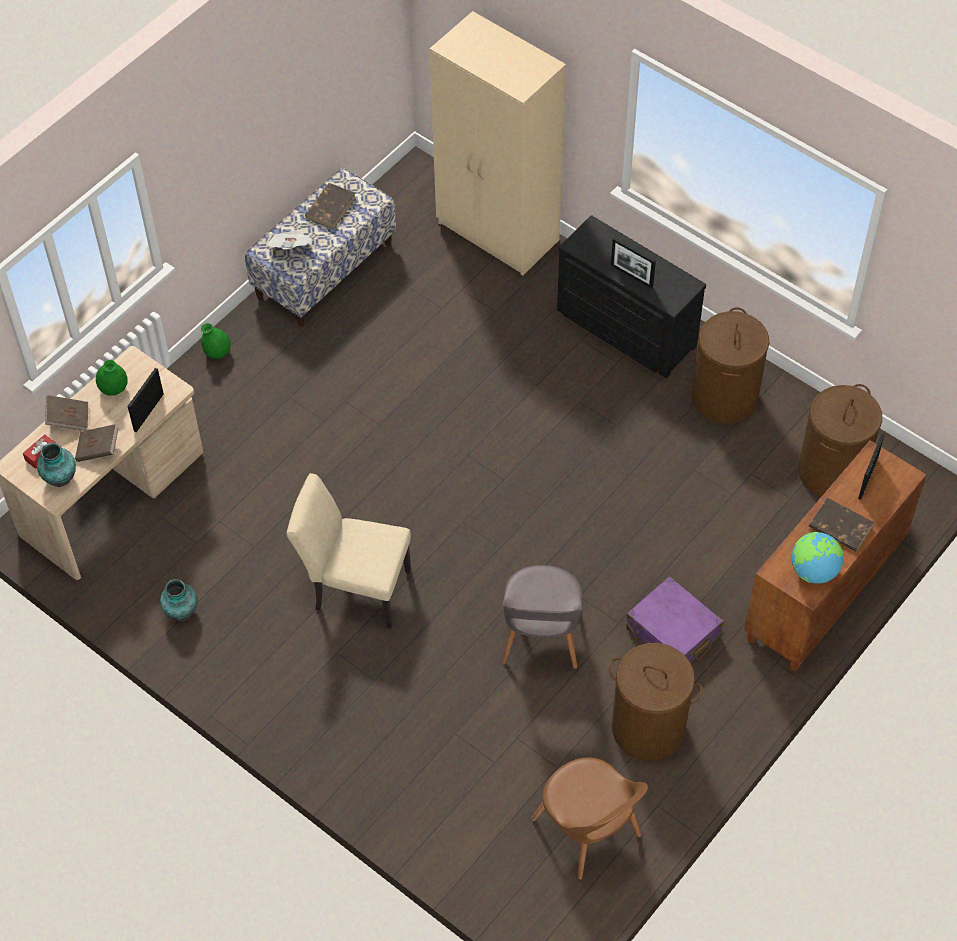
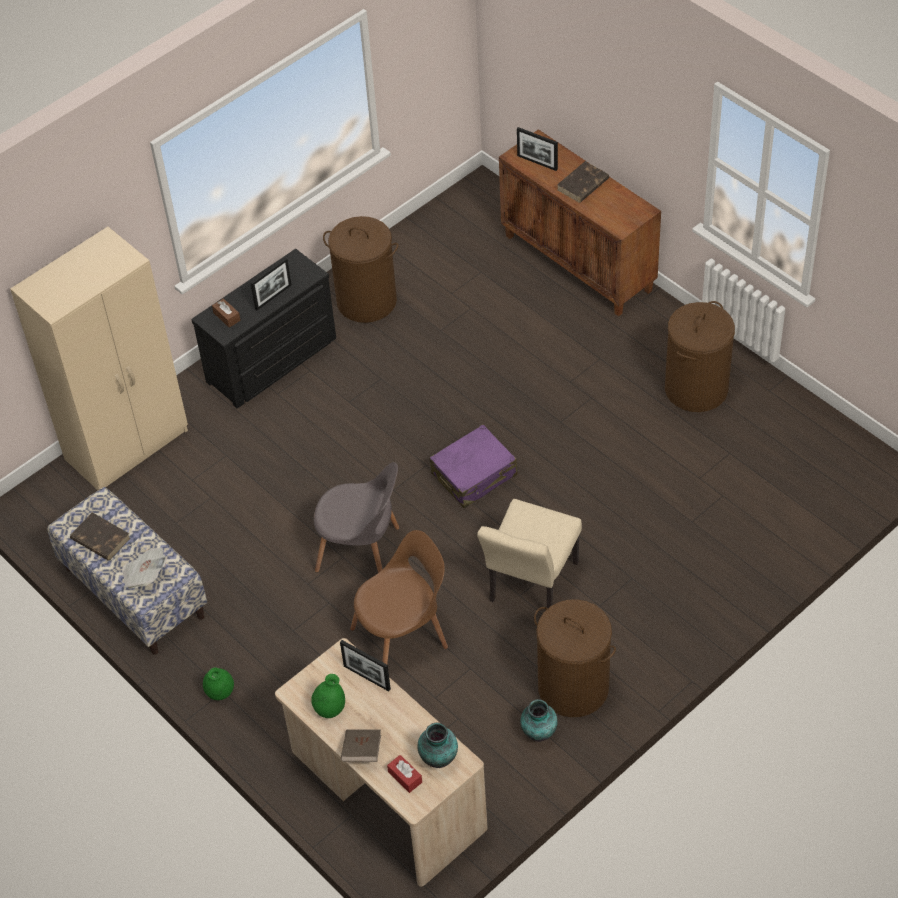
camera: 80 degrees left, 5 degrees down
(98, 450) = (407, 723): brown book -> none
(540, 637) = (600, 452): grey chair -> grey chair (362, 550)
(588, 831) = (791, 437): brown chair -> brown chair (403, 636)
(598, 242) = (227, 317): none -> brown tissue box
(673, 632) = (605, 362): purple suitcase -> purple suitcase (474, 475)
(813, 571) = (623, 205): globe -> none
(832, 471) = (458, 242): brown laundry basket -> brown laundry basket (573, 687)

